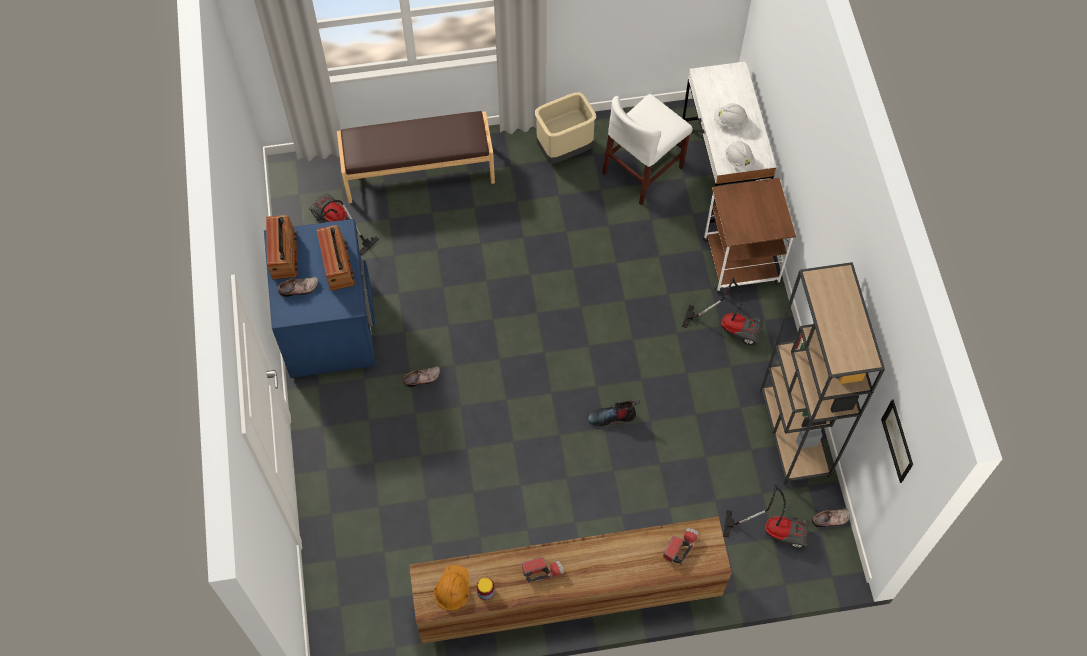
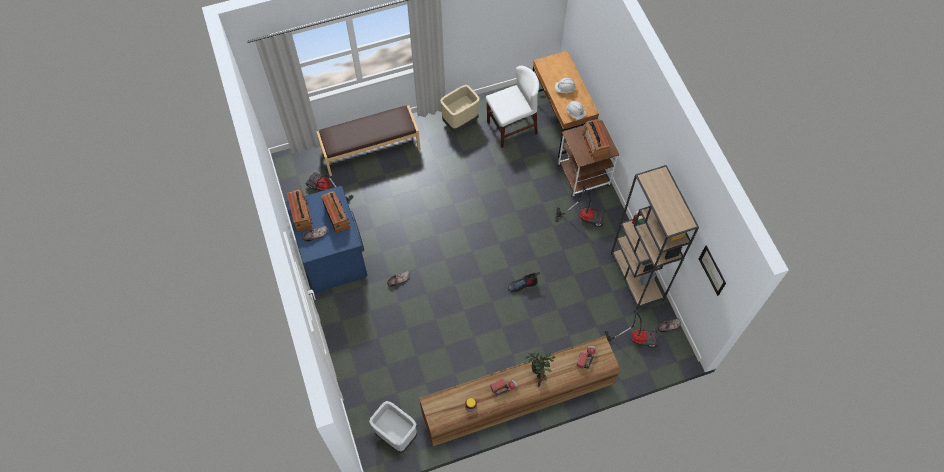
camera: 10 degrees left, 0 degrees up
(370, 616) = (395, 435): none -> grey trash can
(452, 588) = (449, 408): orange hard hat -> none
(600, 560) = (538, 374): none -> potted plant
(643, 170) = (511, 128): white chair -> white chair turned 150 degrees counterclockwise
(720, 172) = (560, 122): white desk -> brown desk
(759, 214) = (594, 144): none -> radio

